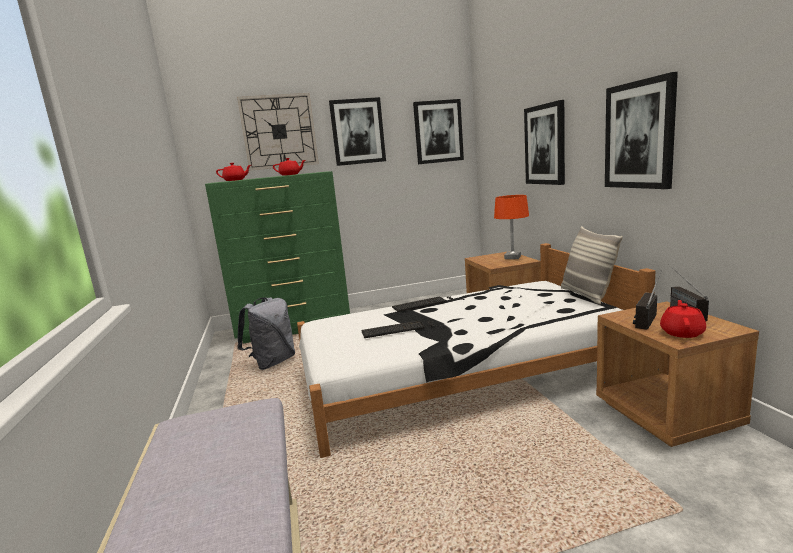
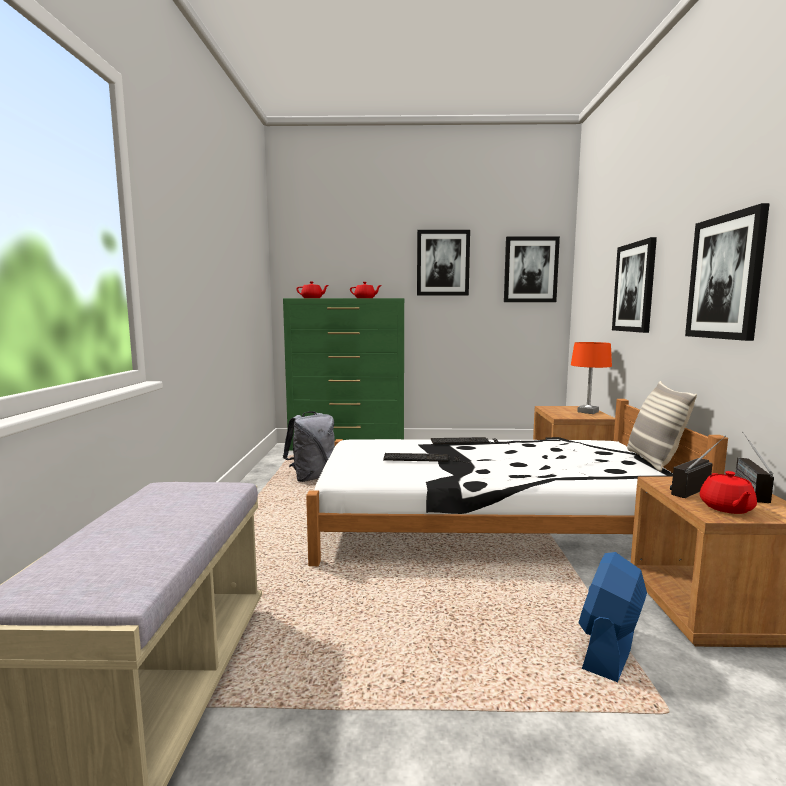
camera: 15 degrees right, 5 degrees down
(279, 131) = (364, 257): wall clock -> none
(613, 467) = (609, 648): none -> blue fan
(682, 332) = (726, 508): red teapot -> red teapot turned 150 degrees clockwise

